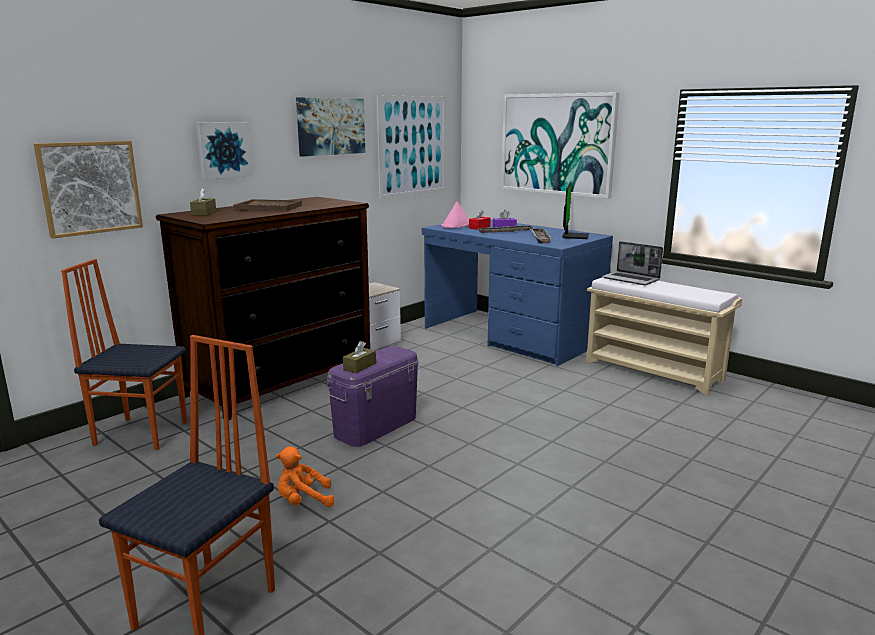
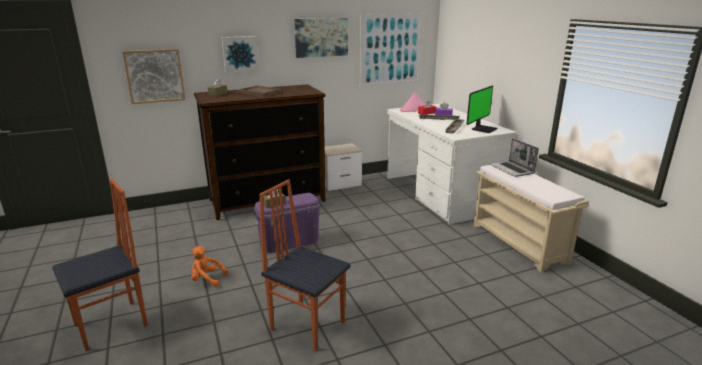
camera: 25 degrees right, 5 degrees up
(141, 433) = (171, 218): chair -> chair (308, 325)
(511, 335) = (440, 194): blue desk -> white desk
(557, 144) = (490, 55): picture -> none

